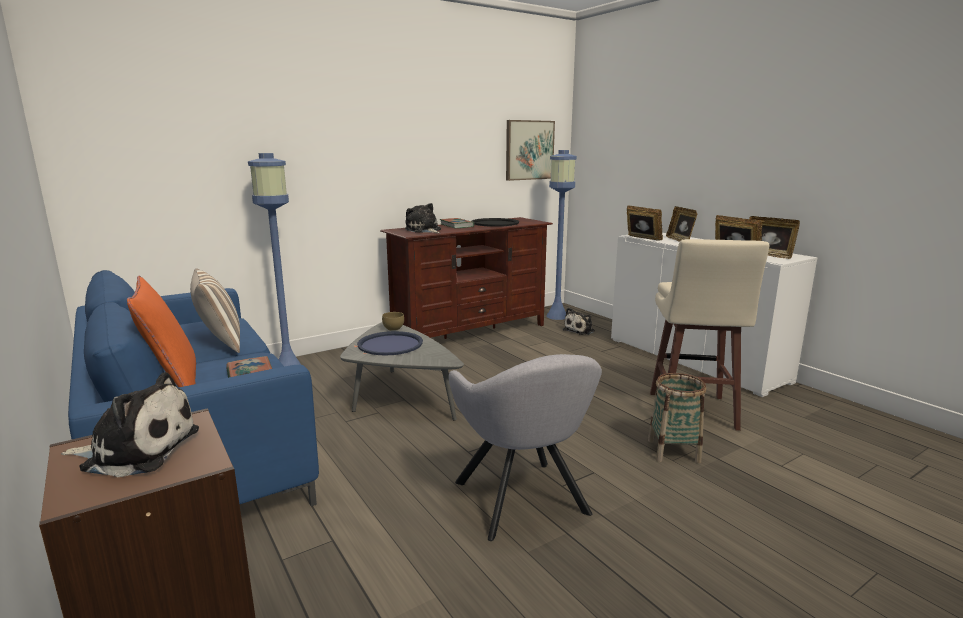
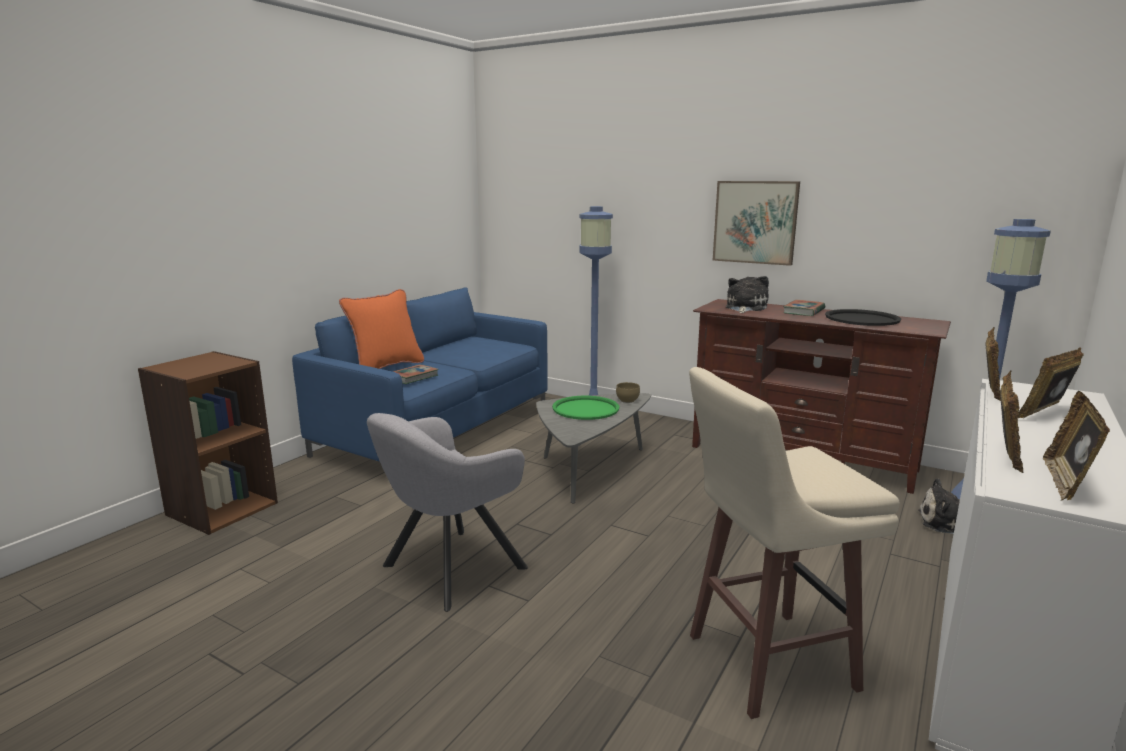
camera: 65 degrees right, 0 degrees up
(137, 450) = (205, 362): plush toy -> none
(220, 343) = (469, 356): pillow -> none
(390, 344) = (585, 409): blue tray -> green tray
(529, 150) = (994, 216): picture -> picture (755, 222)
(673, 451) = (624, 654): basket -> none

